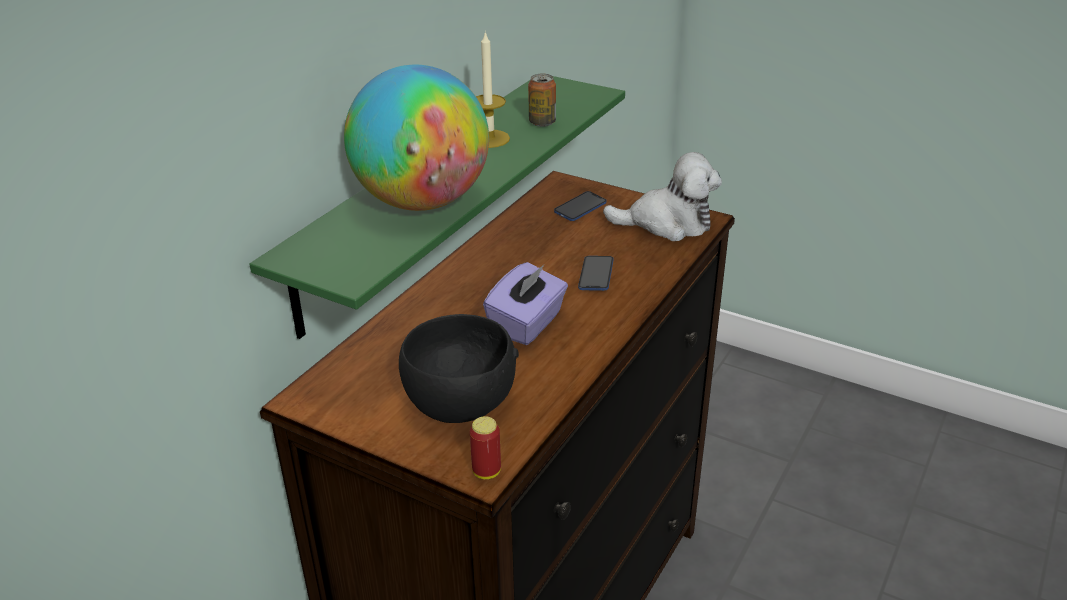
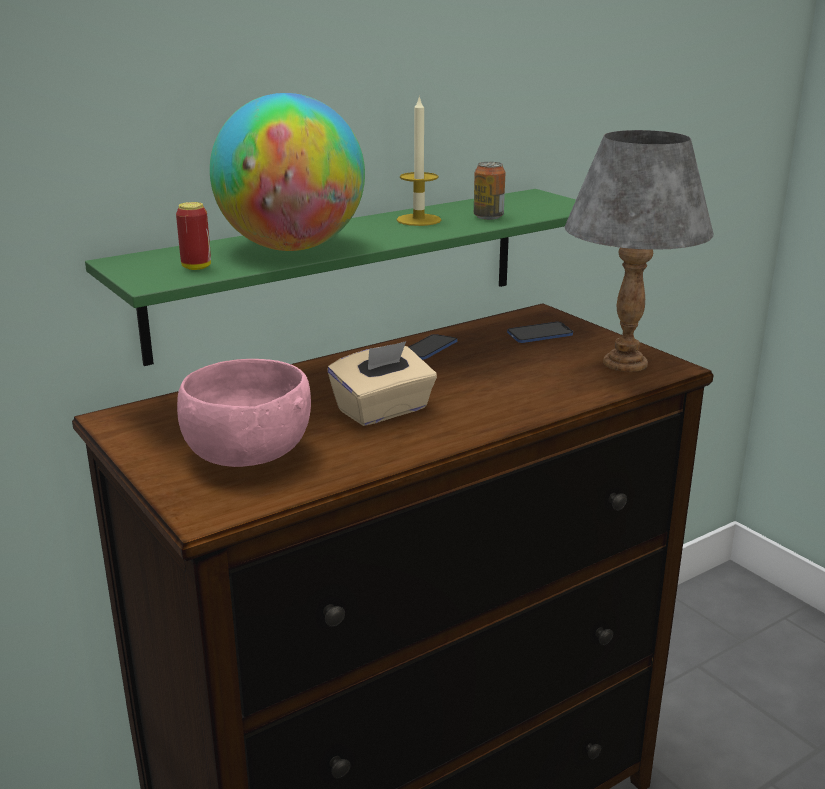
camera: 25 degrees right, 10 degrees down
(460, 403) = (247, 455): black bowl -> pink bowl
(486, 472) = (209, 514): can -> can (196, 267)
(527, 324) = (383, 411): purple tissue box -> beige tissue box
(596, 275) = (499, 387): phone -> phone (428, 349)
(667, 223) = (624, 363): plush toy -> grey table lamp

